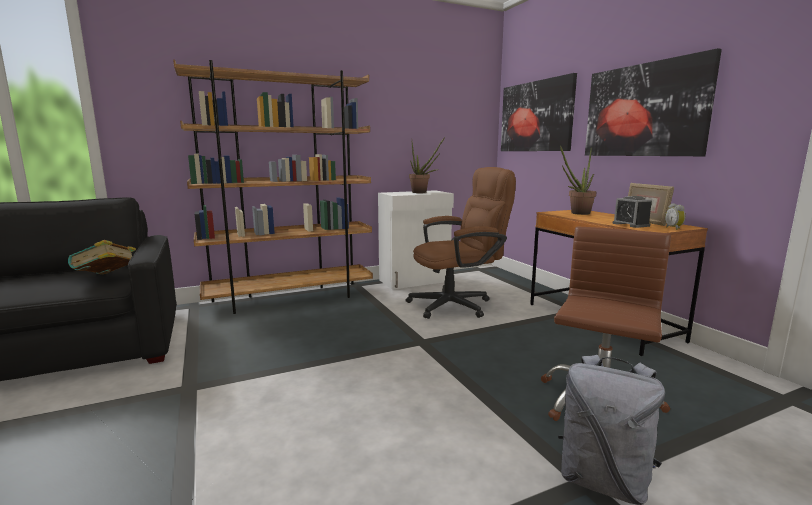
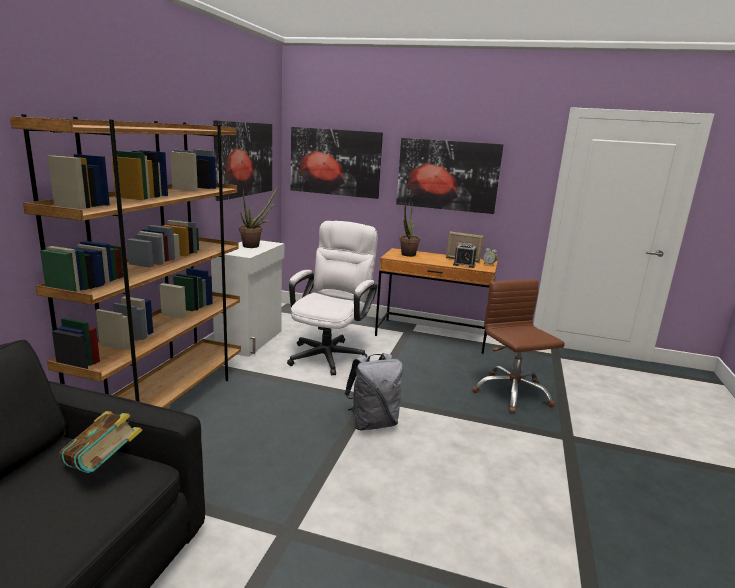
camera: 50 degrees left, 5 degrees up
(434, 116) = (244, 159): none -> picture
(458, 304) = (330, 353): brown office chair -> white office chair
(603, 480) = (569, 432): grey backpack -> grey backpack (373, 423)

